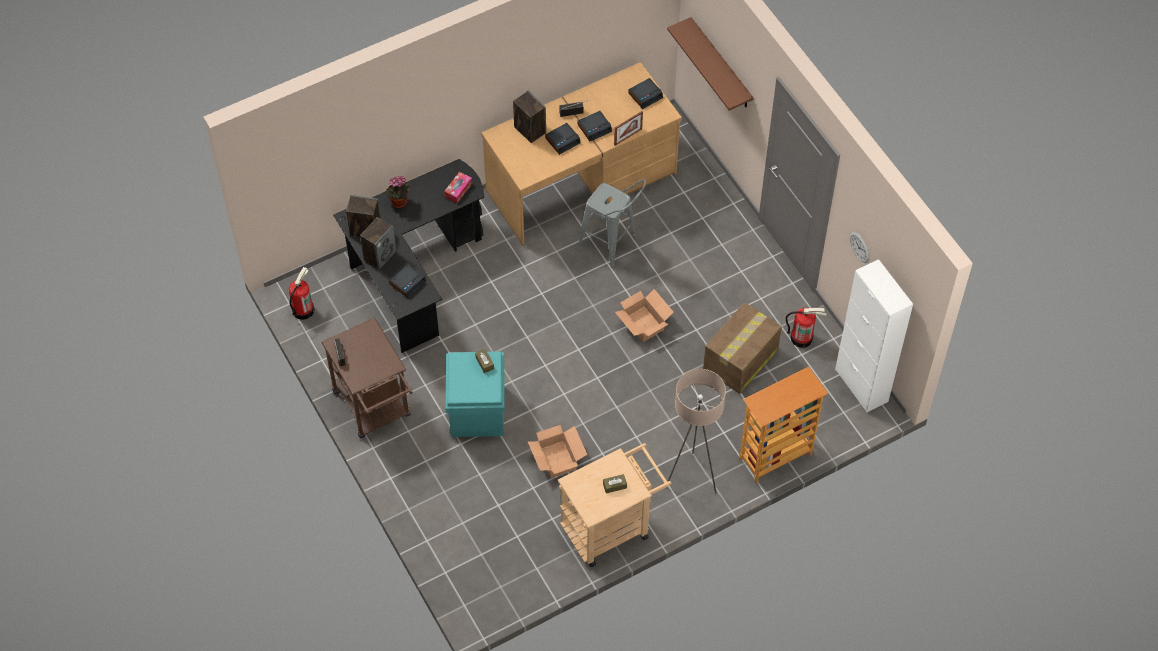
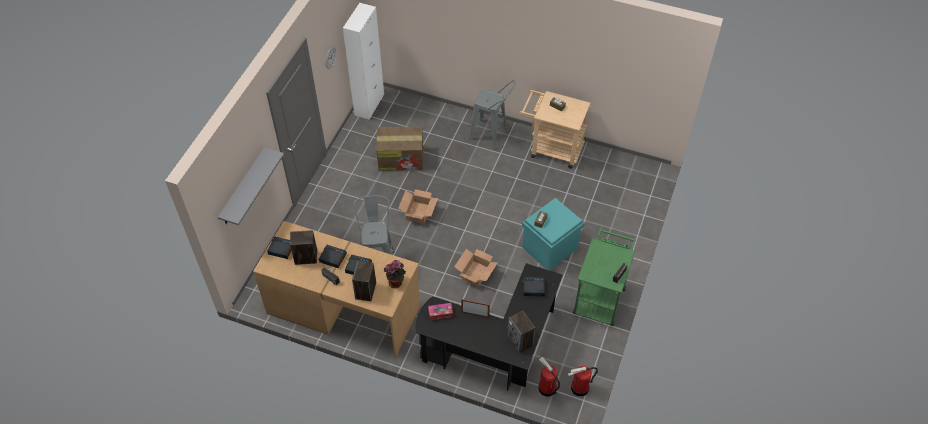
camera: 130 degrees left, 5 degrees down
(375, 408) = (600, 296): brown cart -> green cart
(380, 255) = (529, 318): speaker -> speaker (305, 257)
(399, 203) = (482, 338): potted plant -> potted plant (396, 282)
(557, 459) = (540, 194): cardboard box -> cardboard box (476, 273)
(628, 137) = (324, 236): picture frame -> picture frame (475, 314)
(691, 478) = (491, 136): beige floor lamp -> grey stool
(721, 65) = (243, 187): brown shelf -> grey shelf
(775, 457) = (446, 112): bookcase -> none
(801, 337) = (362, 142): fire extinguisher -> fire extinguisher (546, 388)

